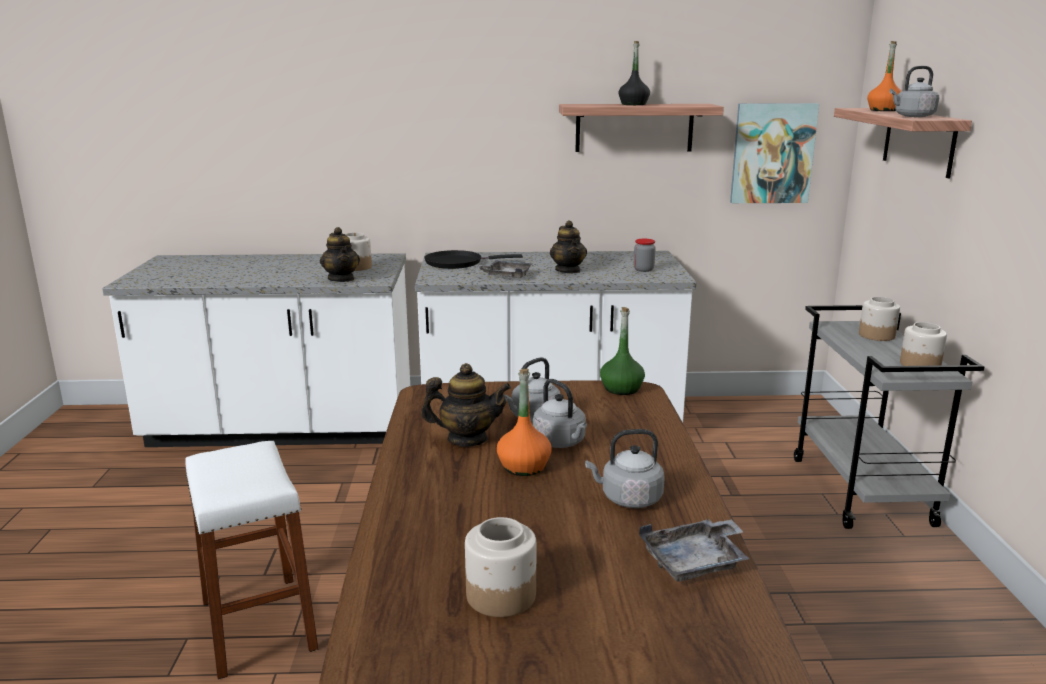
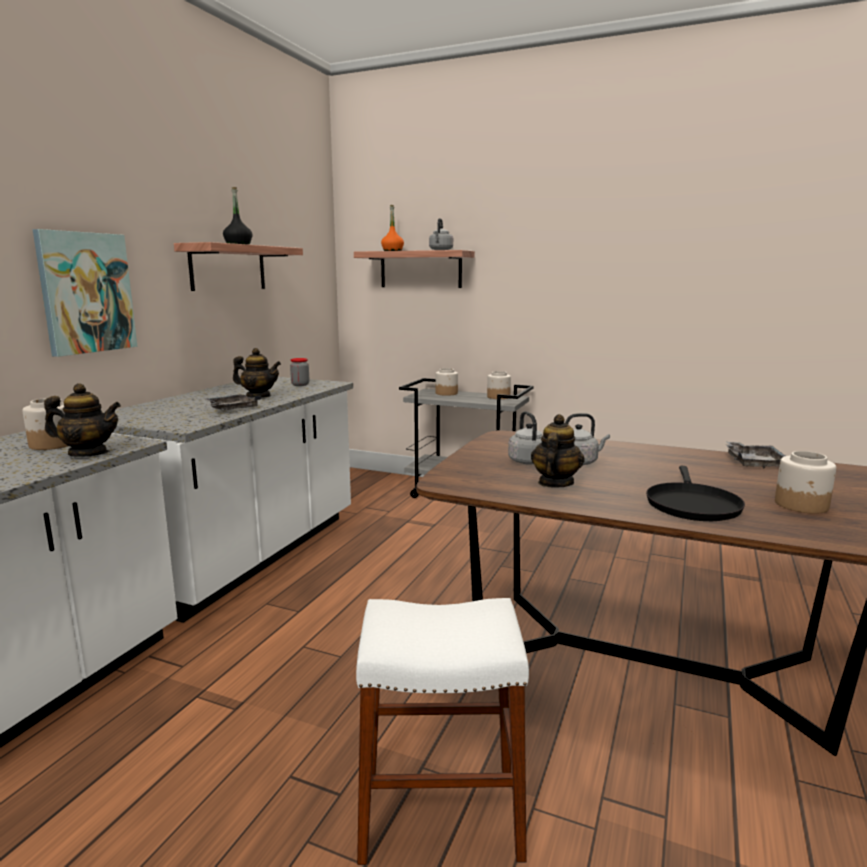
camera: 65 degrees left, 5 degrees down
(457, 263) = (148, 415): black frying pan -> black frying pan (691, 505)
(523, 466) = (614, 476): orange bottle -> none
(621, 388) = (496, 437): green bottle -> none
(628, 499) = (673, 462): grey kettle -> none
(772, 153) = (304, 289): picture -> picture (86, 293)

